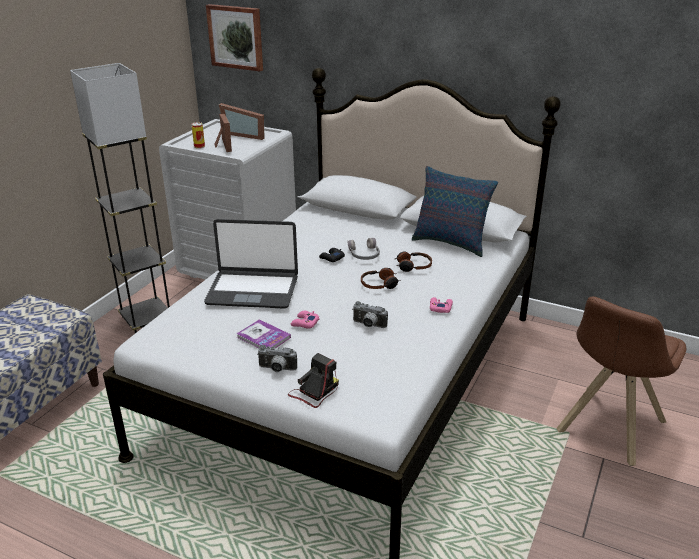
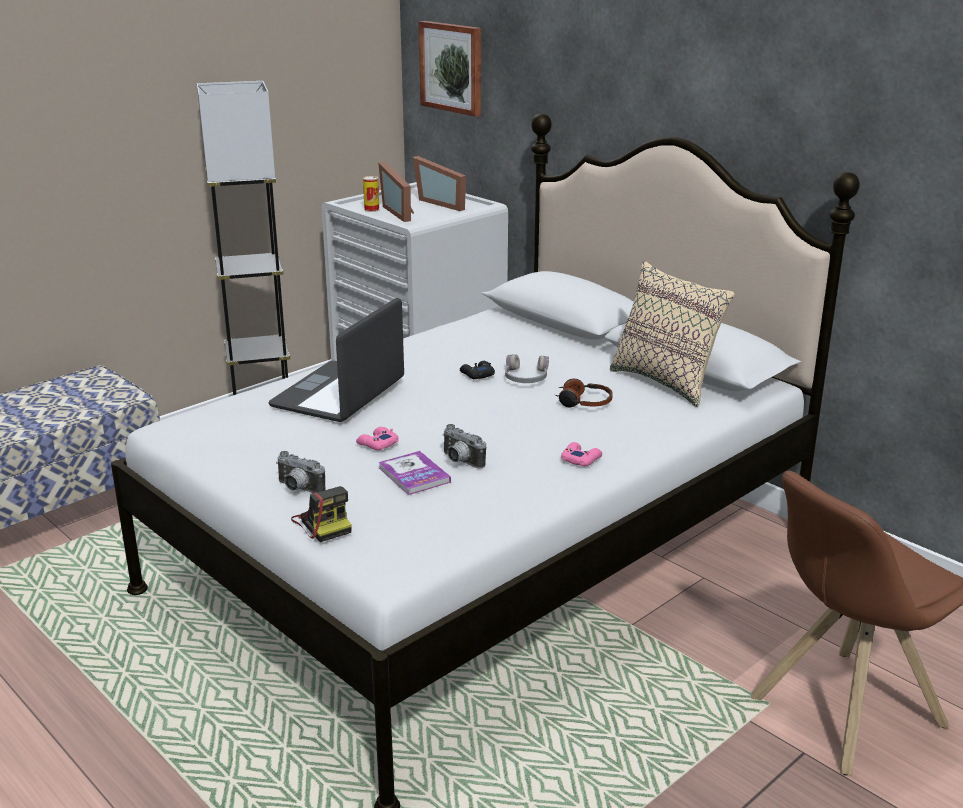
camera: 20 degrees right, 5 degrees down
(222, 145) = (401, 212): picture frame -> picture frame turned 150 degrees clockwise
(253, 290) = (340, 394): laptop -> laptop turned 90 degrees clockwise
(263, 337) = (310, 449): book -> book (414, 475)
(314, 392) = (323, 523): camera -> camera turned 90 degrees clockwise
(380, 284) = (517, 416): headphones -> none
(450, 244) = (664, 384): blue pillow -> beige pillow

